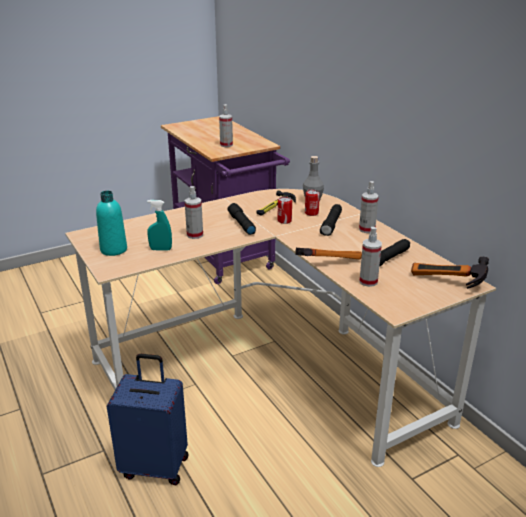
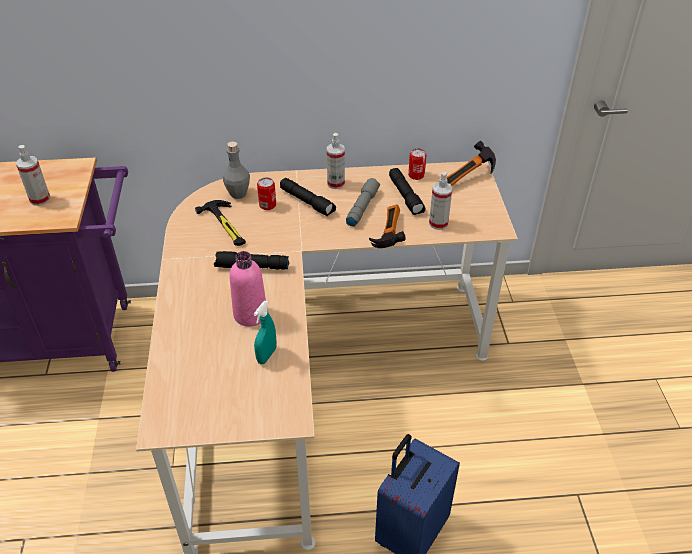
camera: 65 degrees left, 15 degrees up
(113, 250) = (235, 402): turquoise bottle -> none
(195, 235) = (250, 314): spray bottle -> pink bottle
(284, 221) = (270, 231): can -> can (416, 175)
(350, 245) = (362, 207): none -> grey flashlight

